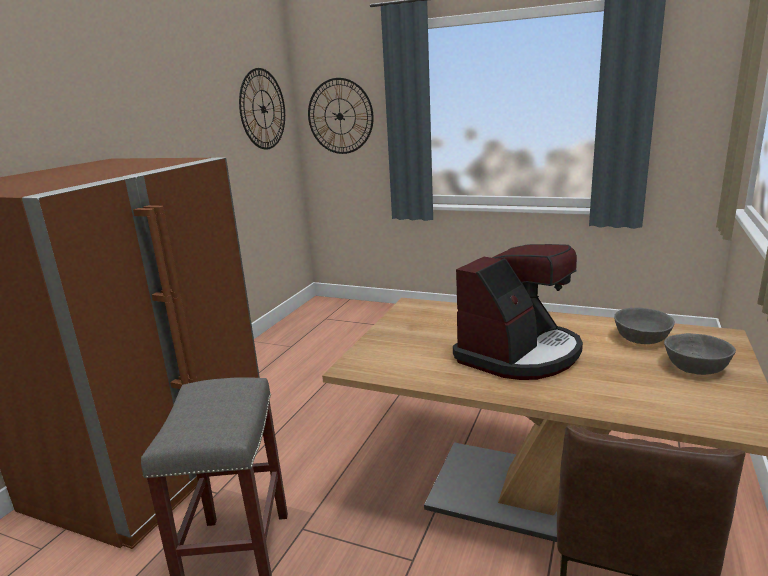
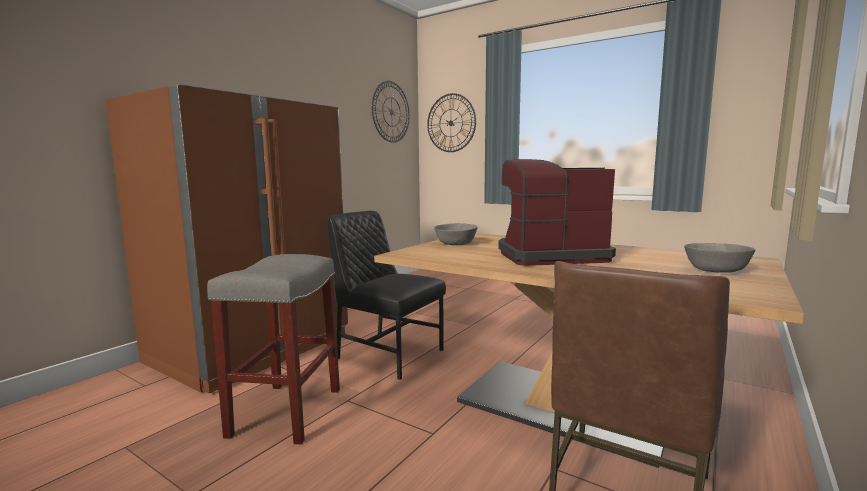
camera: 10 degrees right, 10 degrees down
(324, 448) = (388, 354): none -> black chair
(519, 353) = (549, 256): coffee machine -> coffee machine turned 150 degrees counterclockwise
(642, 339) = (670, 256): grey bowl -> grey bowl (456, 244)

